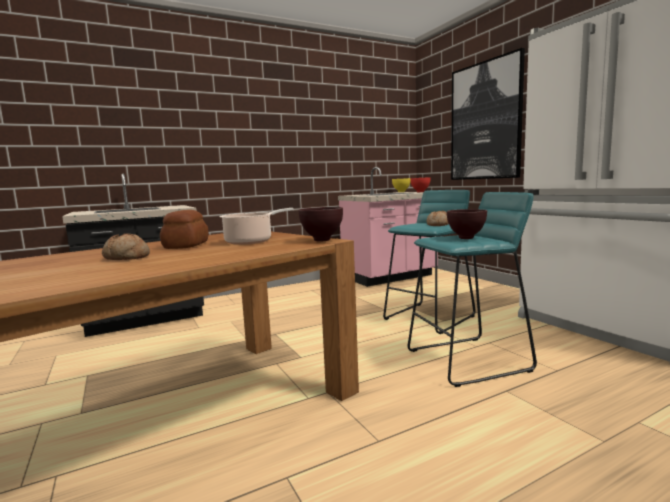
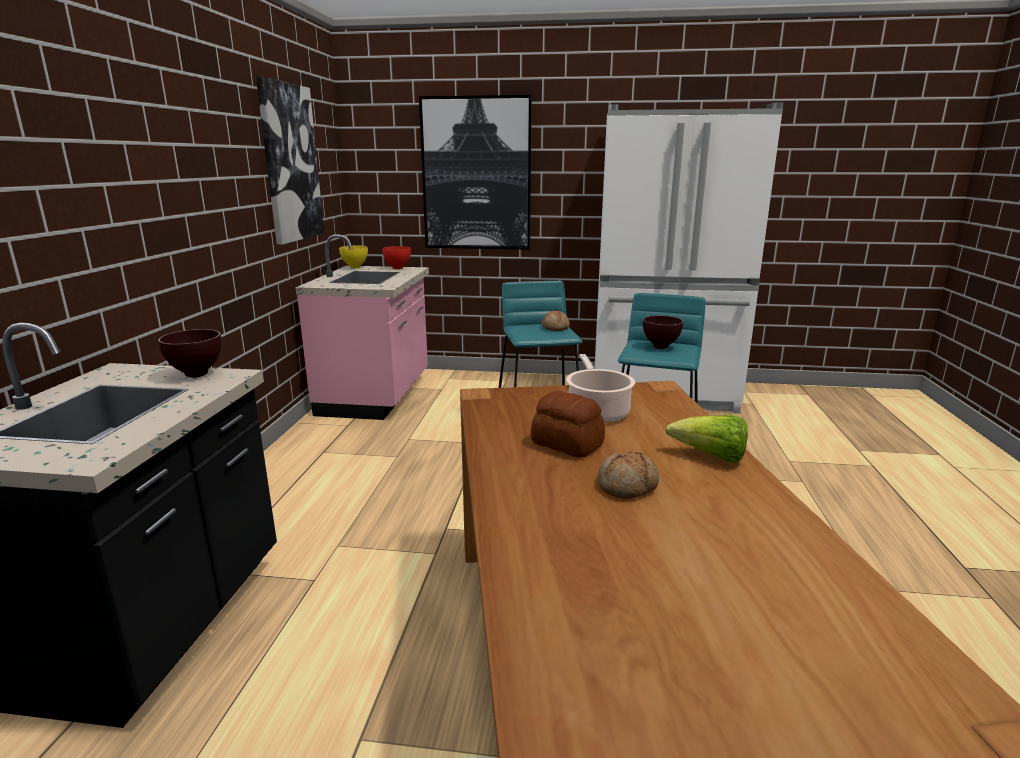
camera: 55 degrees left, 10 degrees up
(194, 260) = (710, 457): none -> lettuce
(322, 240) = (654, 388): brown bowl -> brown bowl (196, 374)
(351, 125) = (290, 163): none -> picture

